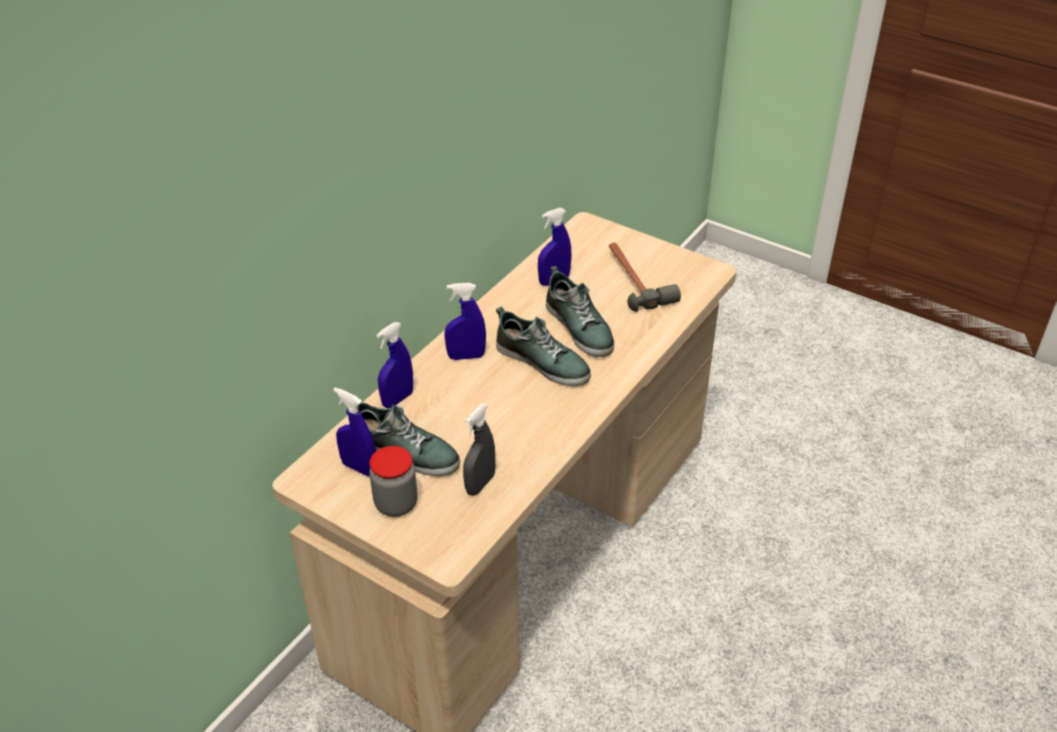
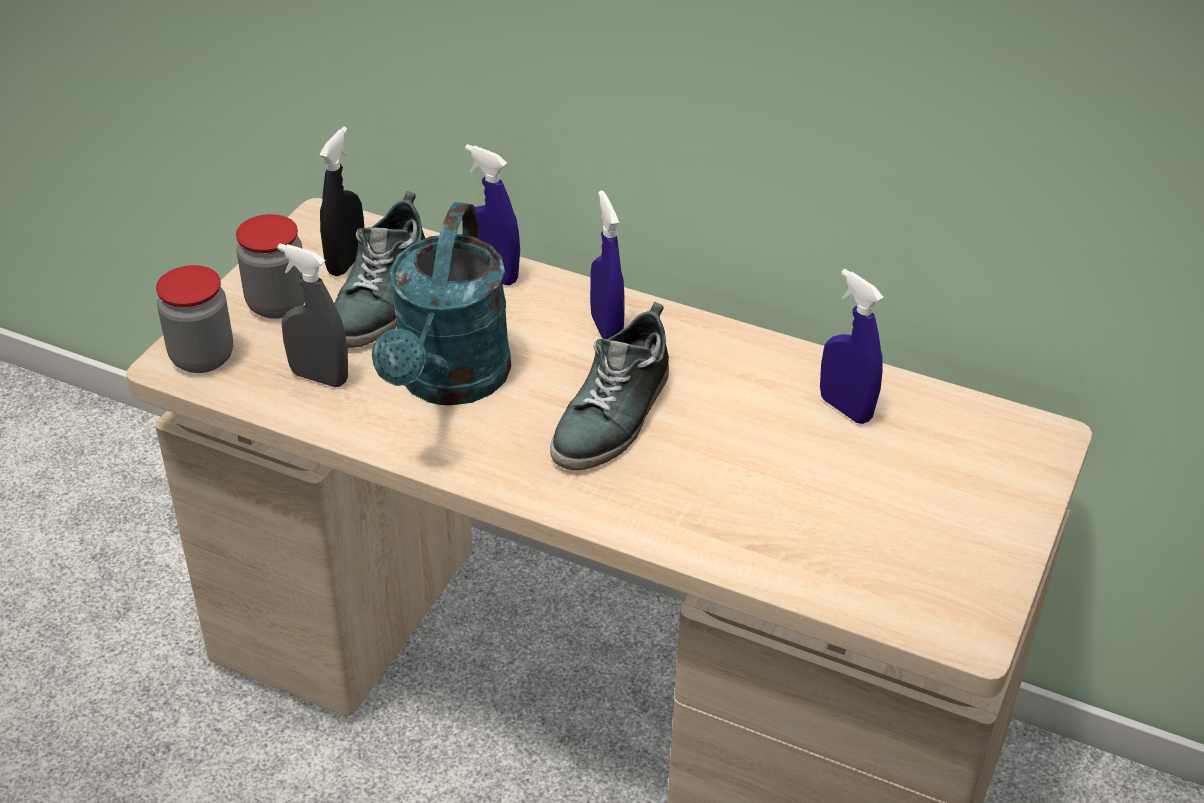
camera: 80 degrees right, 0 degrees up
(359, 468) = (346, 262): blue spray bottle -> black spray bottle
(445, 543) = (202, 357): none -> jar
(499, 425) = (448, 383): none -> turquoise watering can
(580, 327) = (719, 452): shoe -> none
(635, 280) = (890, 517): hammer -> none

